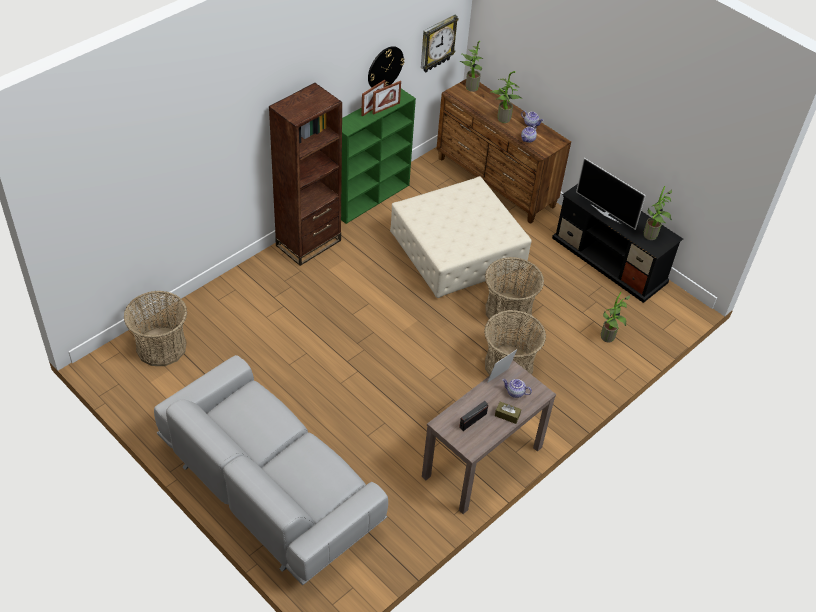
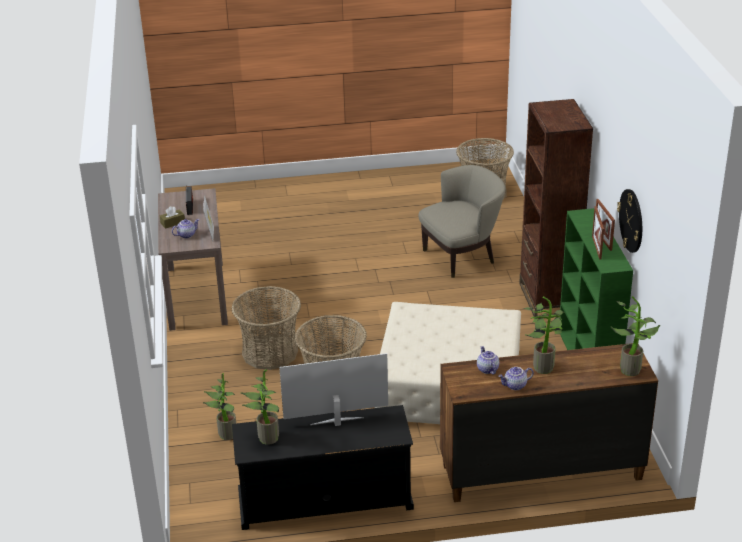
camera: 130 degrees right, 15 degrees down
(269, 487) = (296, 199): grey sofa -> none
(285, 315) = (461, 256): none -> beige armchair
(437, 43) = (664, 279): wall clock -> none

